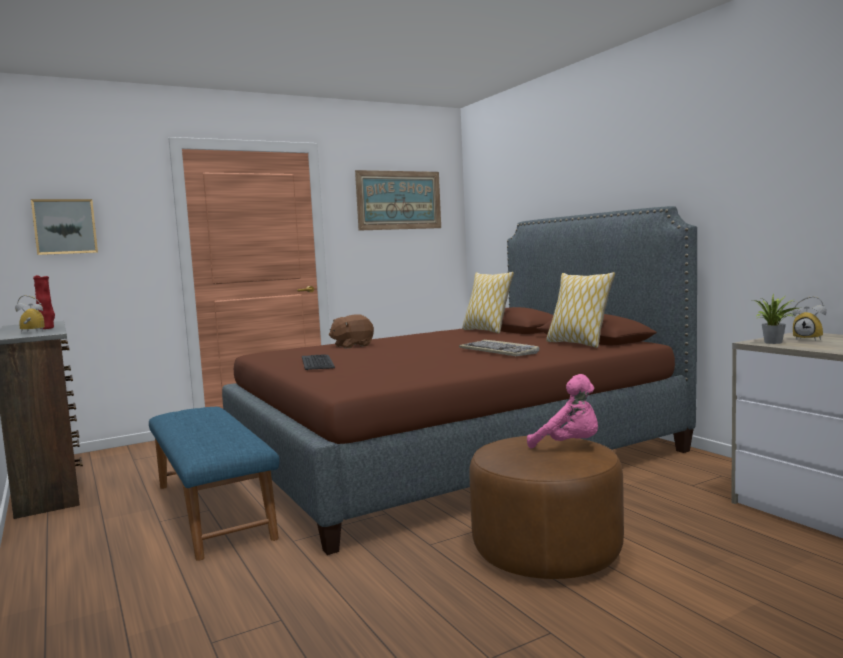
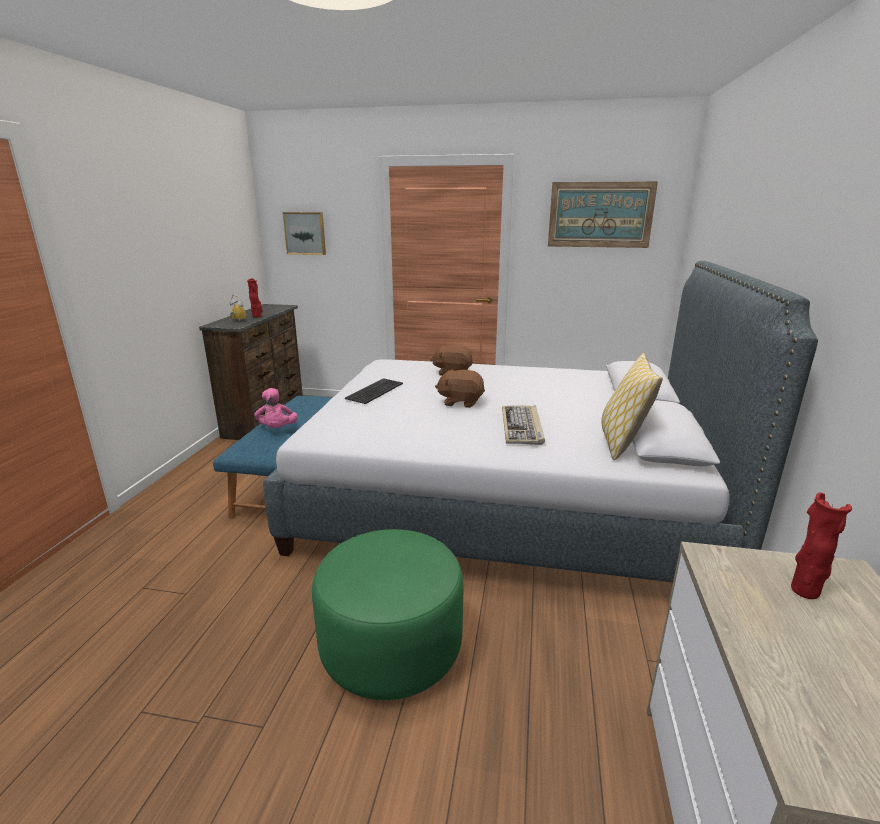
camera: 40 degrees right, 15 degrees up
(413, 353) = (461, 402): none -> brown plush toy
(454, 454) = (504, 498): brown bed -> grey bed
(487, 331) = (603, 384): pillow -> none
(546, 551) = (391, 647): brown ottoman -> green ottoman
(569, 446) = (407, 574): pink plush toy -> pink plush toy (277, 430)
(775, 343) = (729, 572): potted plant -> none
(809, 339) = (805, 591): alarm clock -> red vase

